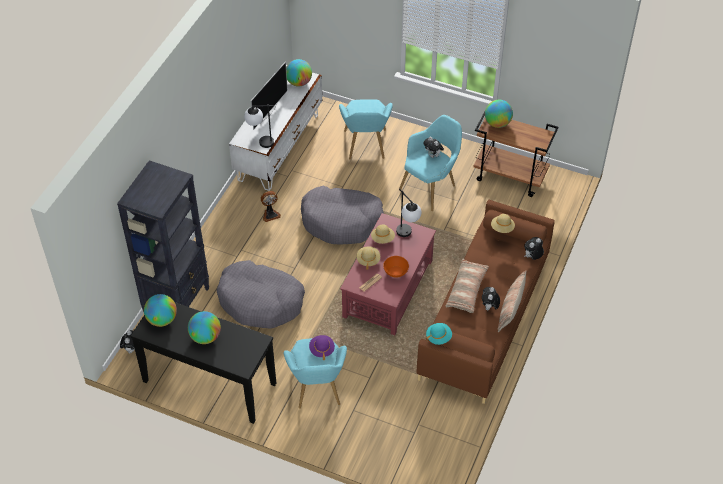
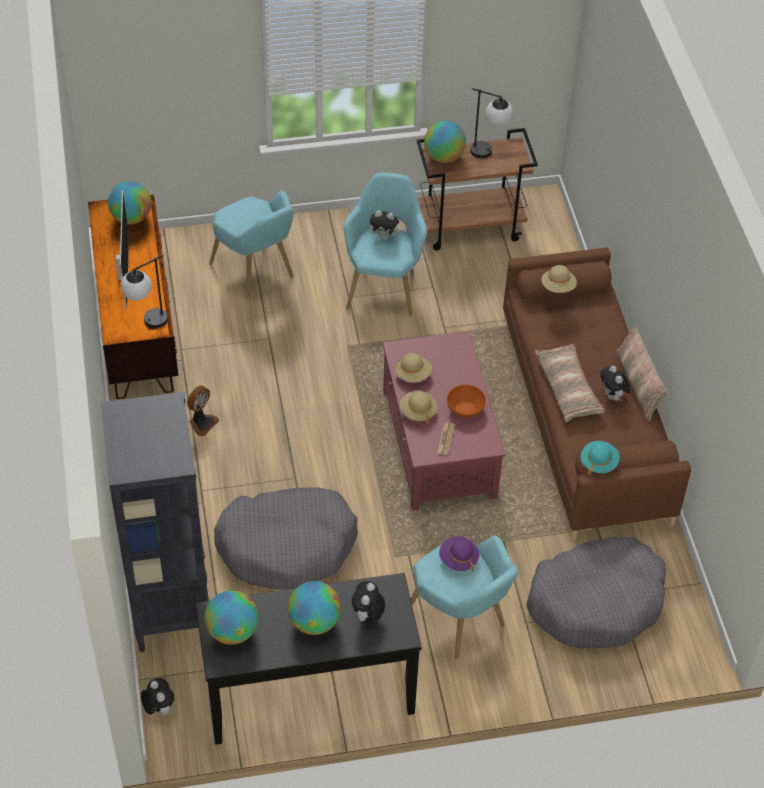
camera: 35 degrees left, 0 degrees up
(279, 147) = (137, 326): white tv stand -> brown tv stand
(342, 221) = (307, 385): grey dog bed -> grey dog bed (596, 602)
(407, 235) = (440, 354): table lamp -> table lamp (489, 153)
(532, 257) = (610, 308): plush toy -> plush toy (367, 616)

